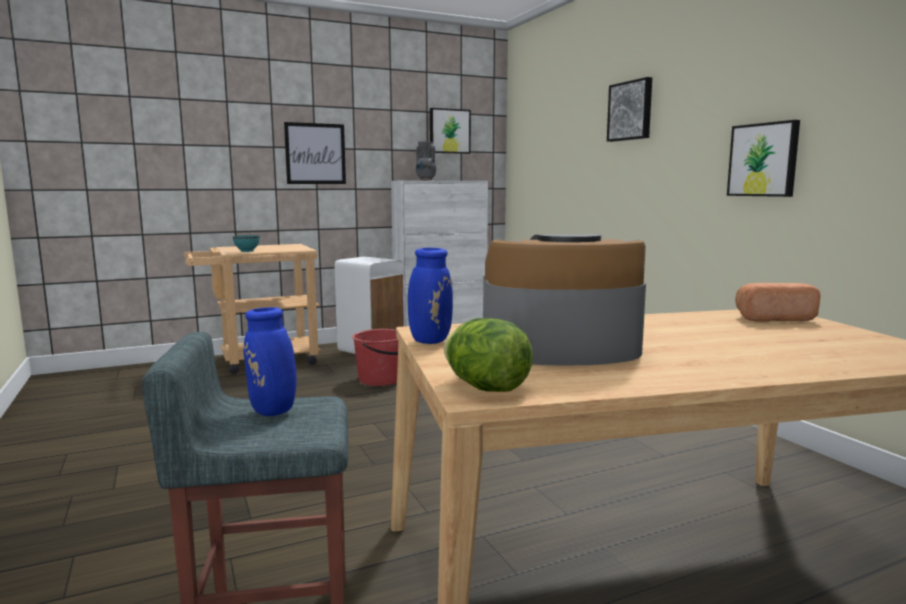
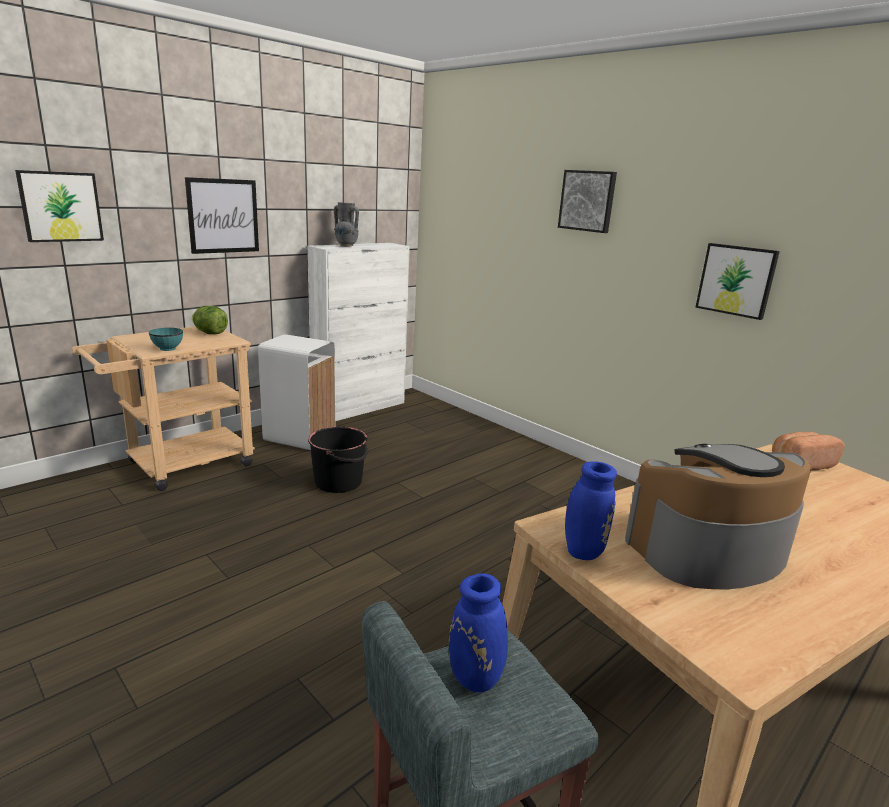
camera: 20 degrees left, 10 degrees up
(381, 379) = (339, 482): red bucket -> black bucket
(449, 131) = (366, 187): picture -> picture (60, 206)
(486, 388) = (734, 650): lettuce -> lettuce (210, 333)

